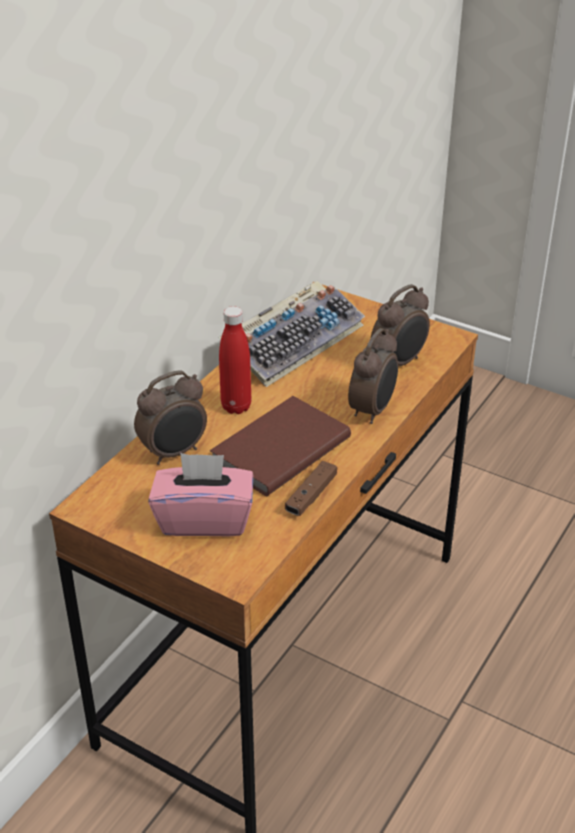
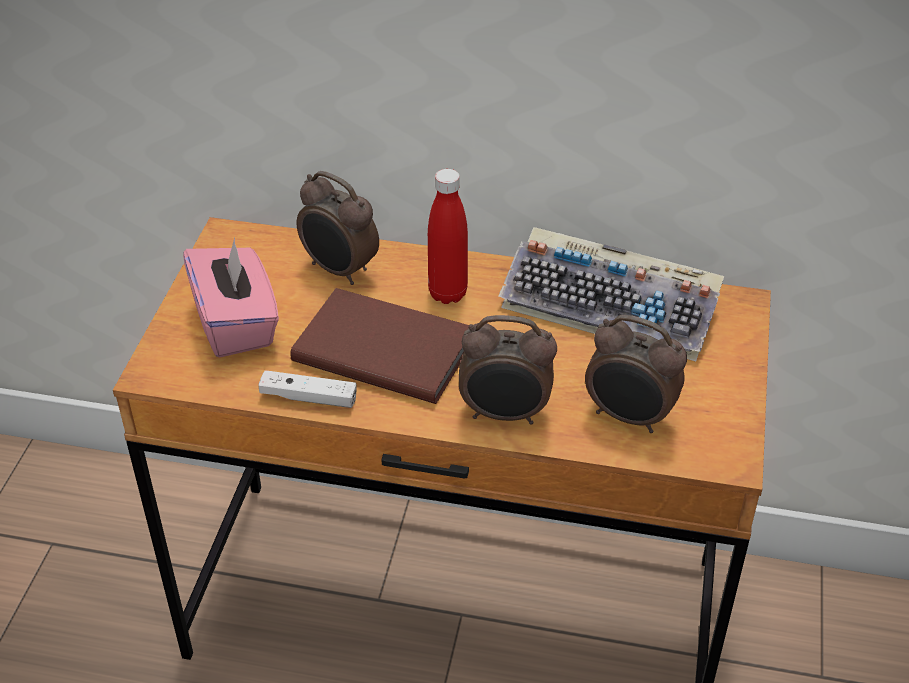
camera: 70 degrees right, 5 degrees up
(311, 496) = (308, 397): brown game controller -> white game controller

